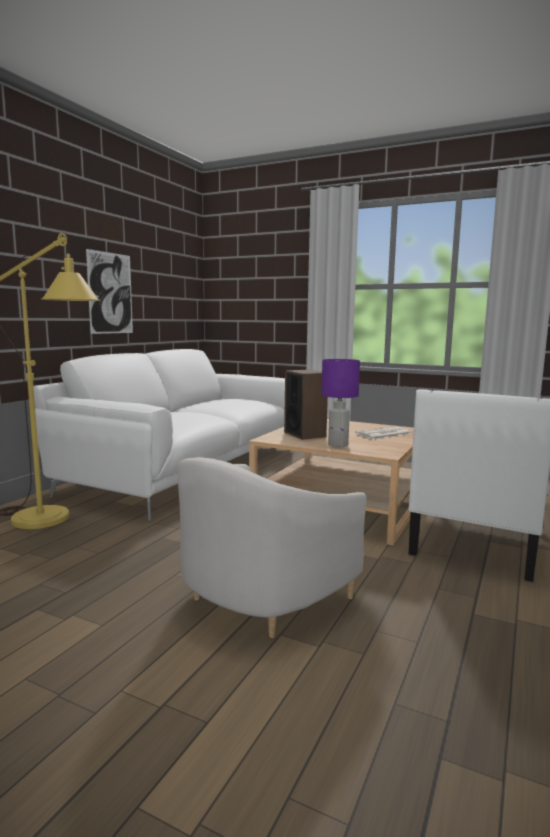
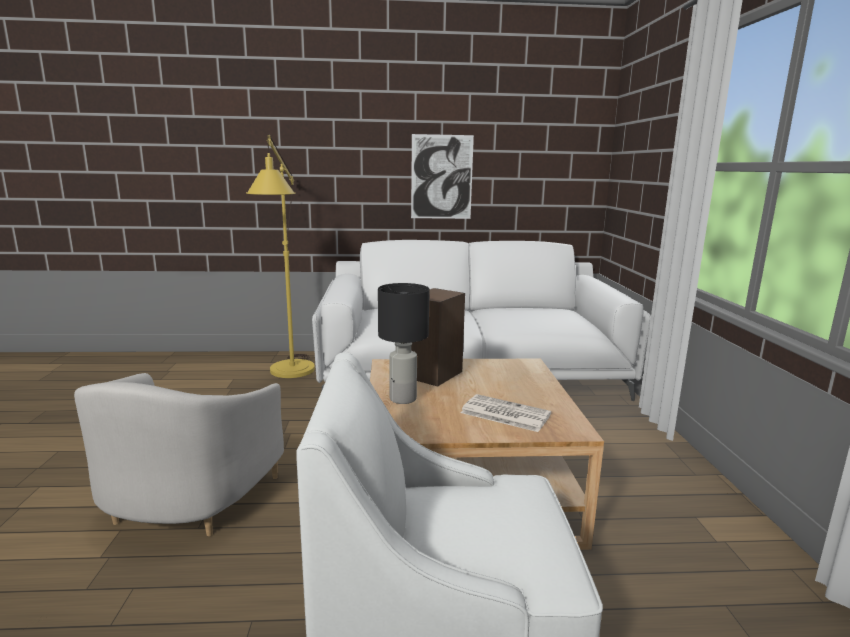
camera: 60 degrees right, 5 degrees up
(262, 597) = (188, 501): white armchair -> white armchair turned 90 degrees counterclockwise
(338, 445) = (403, 399): purple table lamp -> black table lamp

